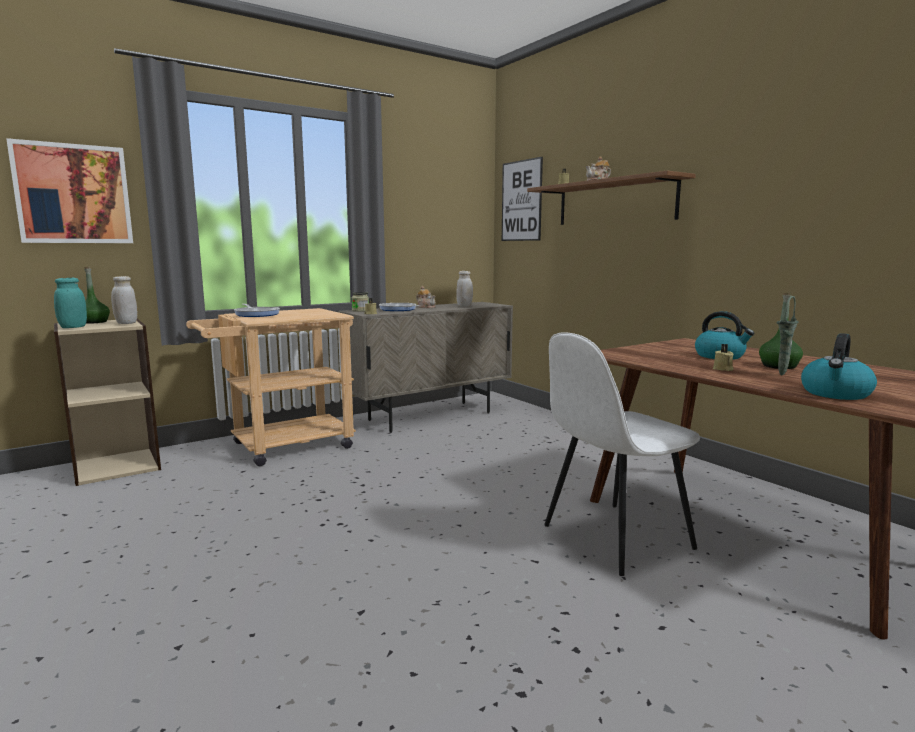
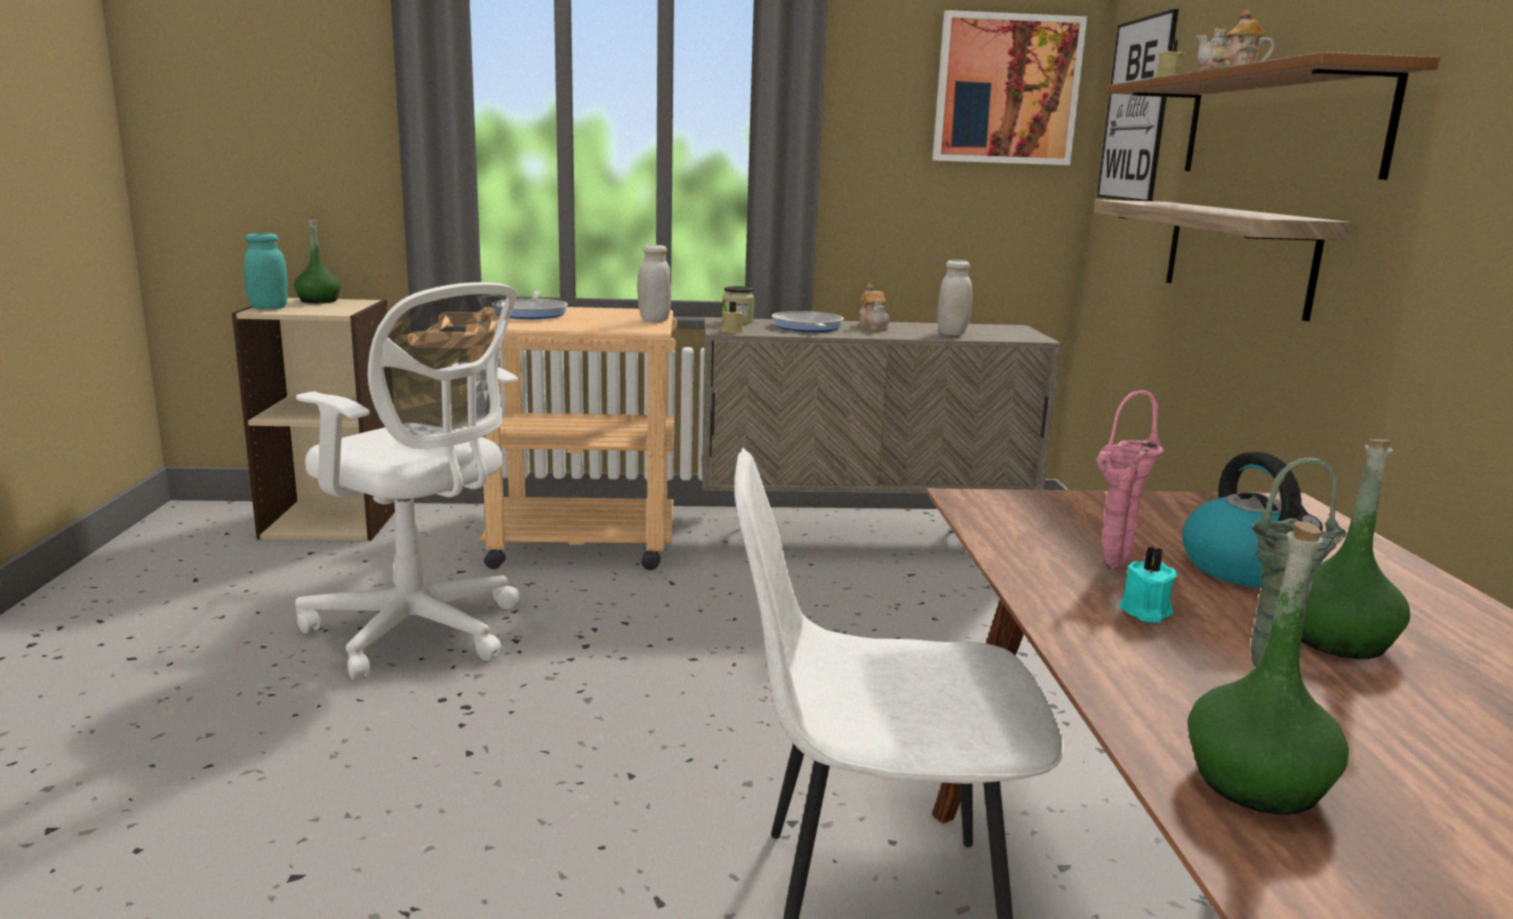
camera: 30 degrees right, 5 degrees up
(73, 194) = (307, 103): picture -> picture (1006, 90)
(126, 323) = (344, 308): white jar -> white jar (654, 320)
(263, 501) = (420, 631): none -> white office chair
(600, 256) = (1237, 255): none -> shelf
(687, 361) = (1112, 567): none -> pink vase
(723, 369) = (1144, 612): beige candle -> turquoise candle
(836, 394) = (1257, 783): kettle -> green bottle

